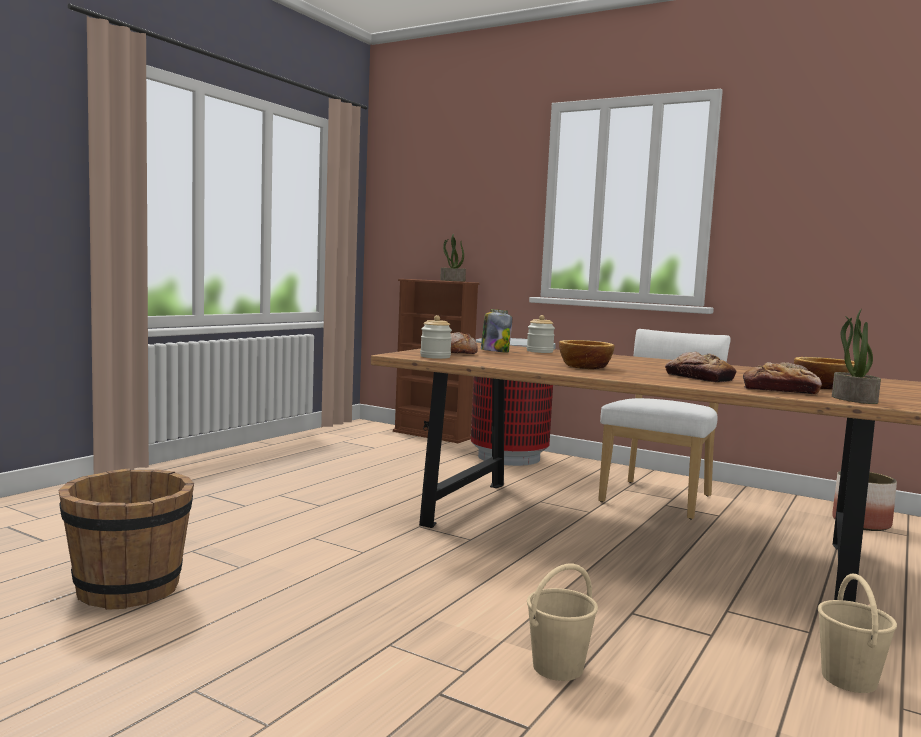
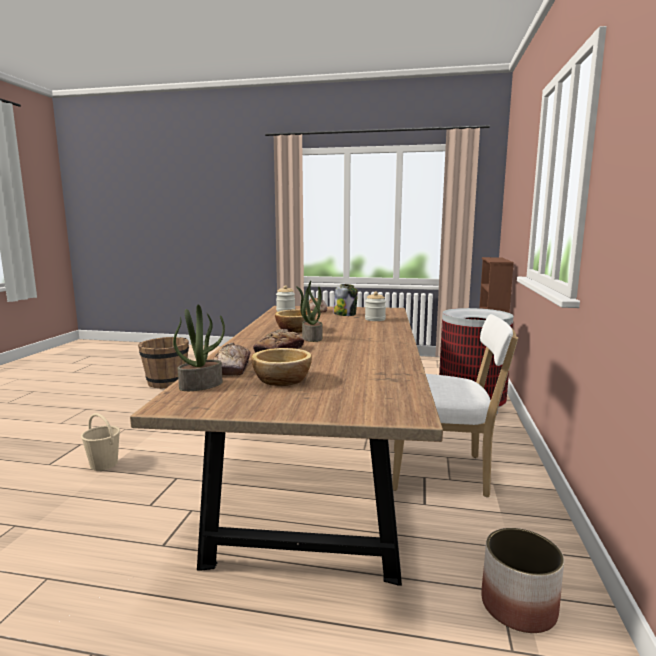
camera: 70 degrees right, 5 degrees up
(452, 280) = (498, 260): potted plant -> potted plant (311, 338)
(849, 680) = (87, 558): beige bucket -> none

